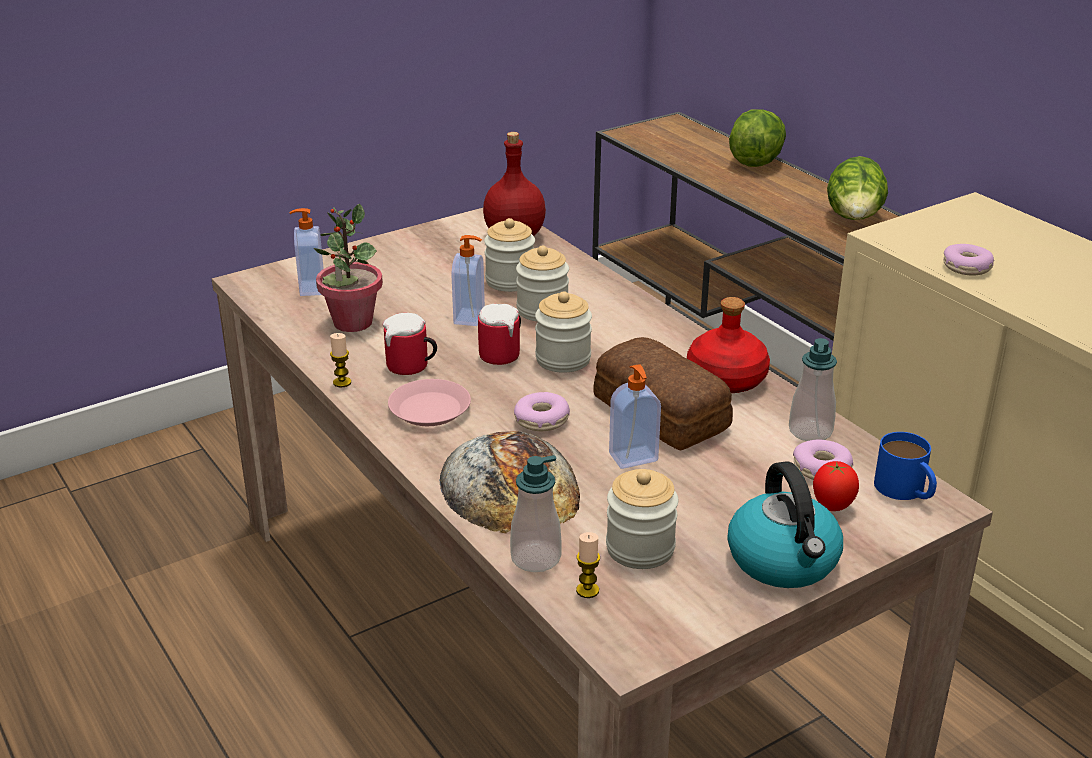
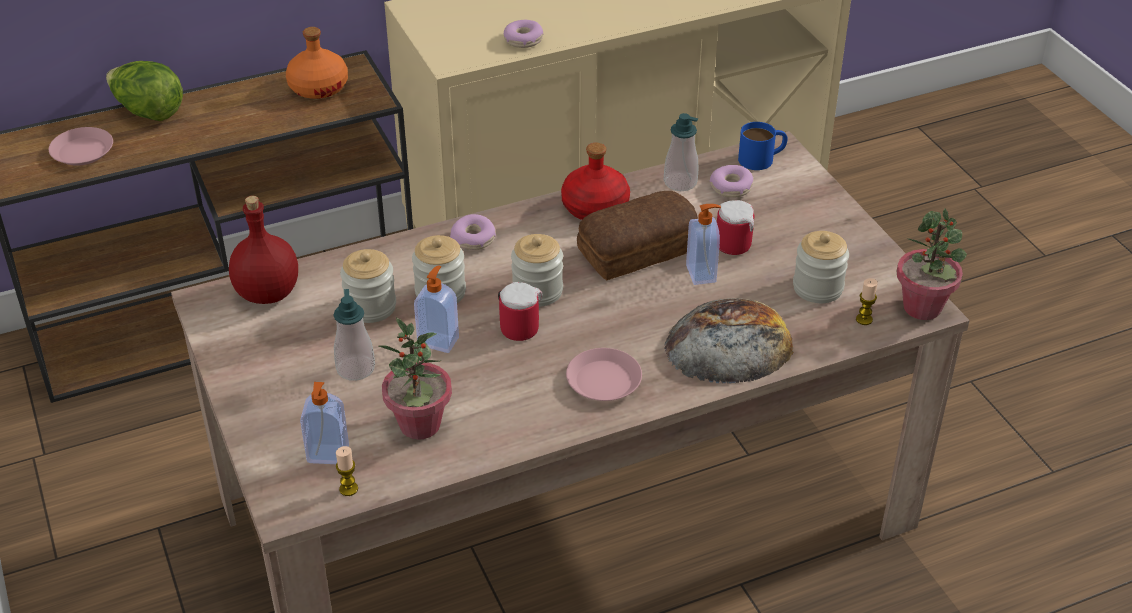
camera: 80 degrees left, 10 degrees up
(342, 382) = (540, 436): candle -> candle (348, 489)
(412, 368) = (525, 387): mug -> mug (736, 242)
(535, 558) = (825, 340): soap dispenser -> soap dispenser (355, 368)
(541, 420) = (636, 315): donut -> donut (474, 239)
(631, 646) = (922, 307): none -> potted plant
(683, 148) = (83, 151): none -> pink plate
(784, 561) = (836, 226): kettle -> none
(832, 507) = (777, 193): tomato -> none
(854, 220) = (318, 87): lettuce -> orange bottle

